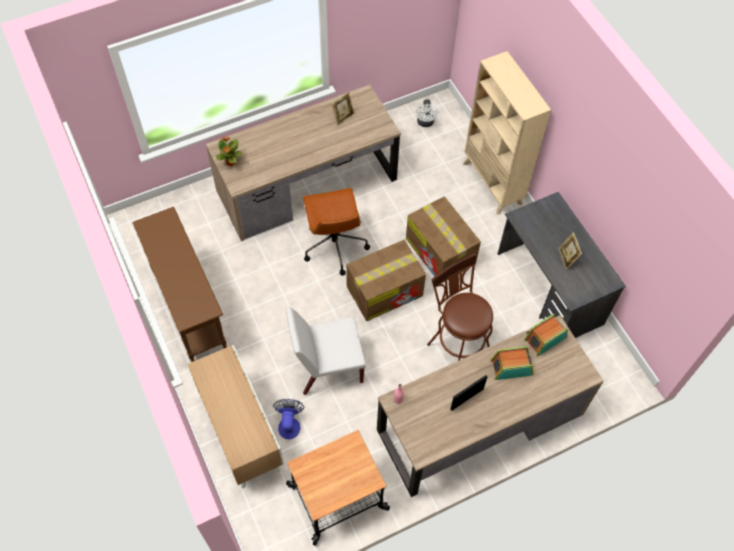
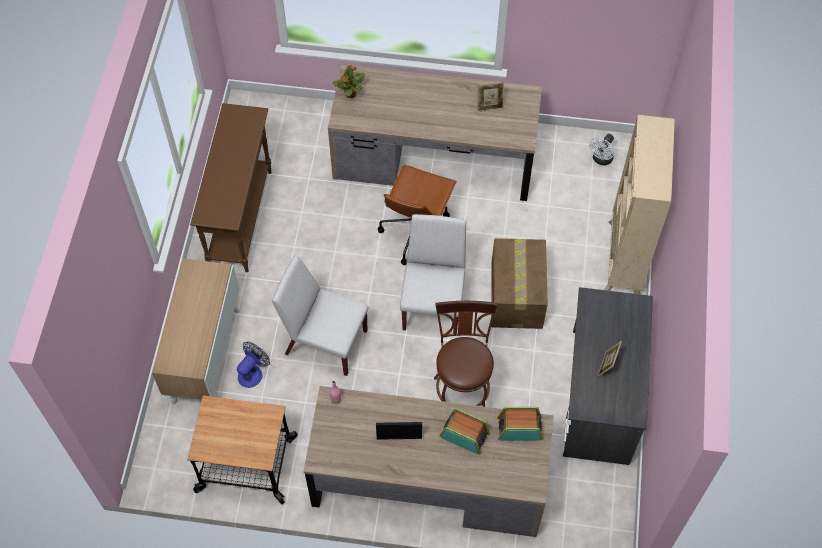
camera: 35 degrees right, 0 degrees up
(385, 290) = (433, 303): cardboard box -> white chair

